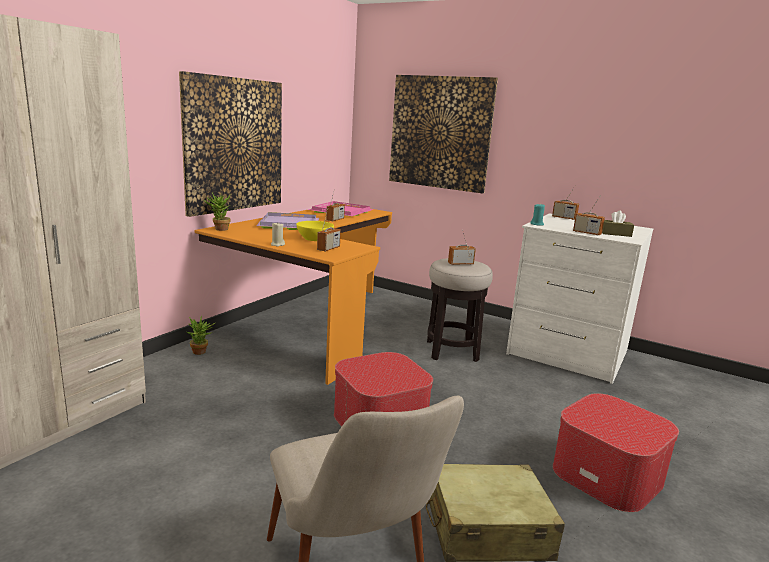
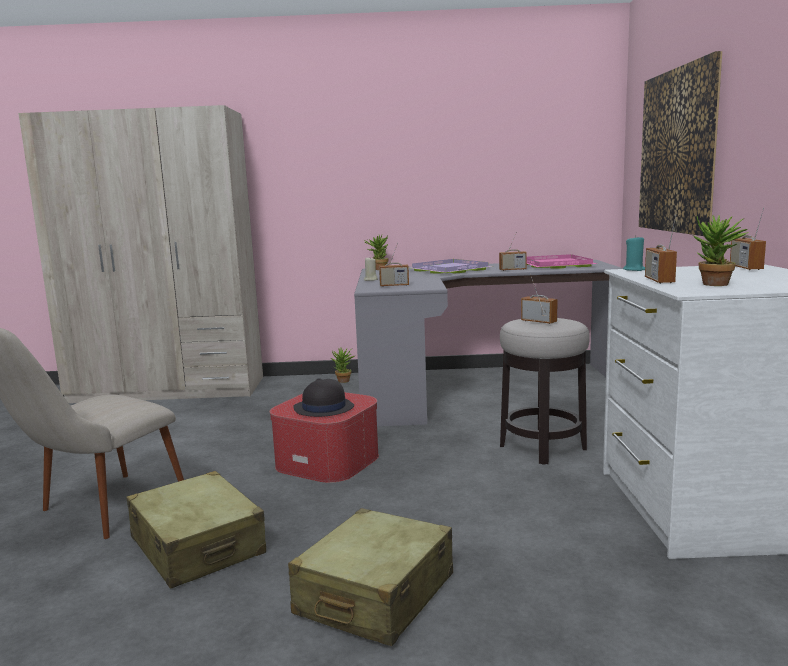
camera: 60 degrees right, 5 degrees down
(234, 145) = (414, 189): picture -> none
(308, 323) = (469, 385): orange desk -> grey desk
(315, 238) = (419, 279): yellow bowl -> none
(392, 374) = (323, 408): none -> black hat
(607, 474) = (375, 595): ottoman -> beige suitcase
(615, 234) = (715, 285): brown tissue box -> potted plant

